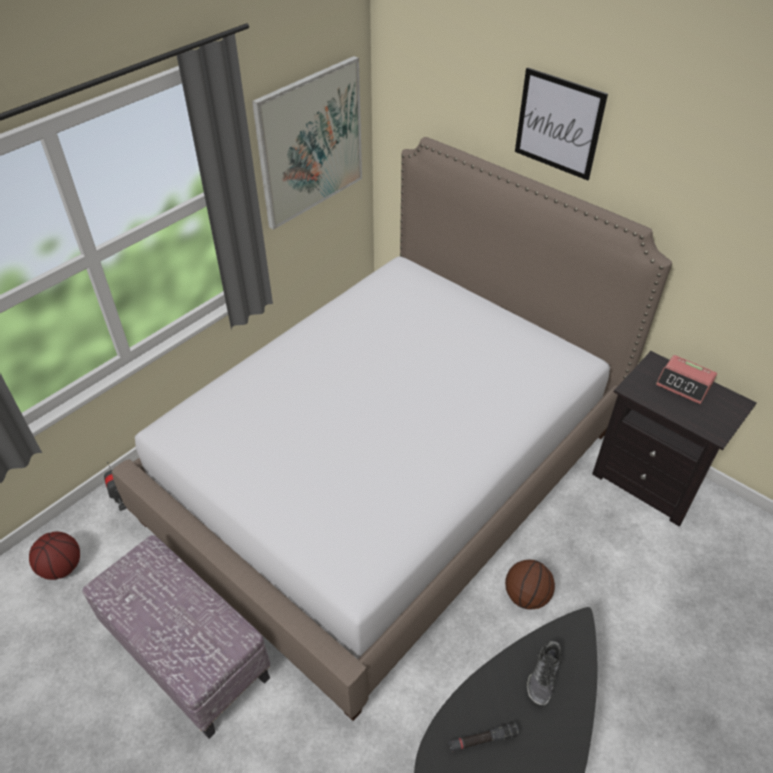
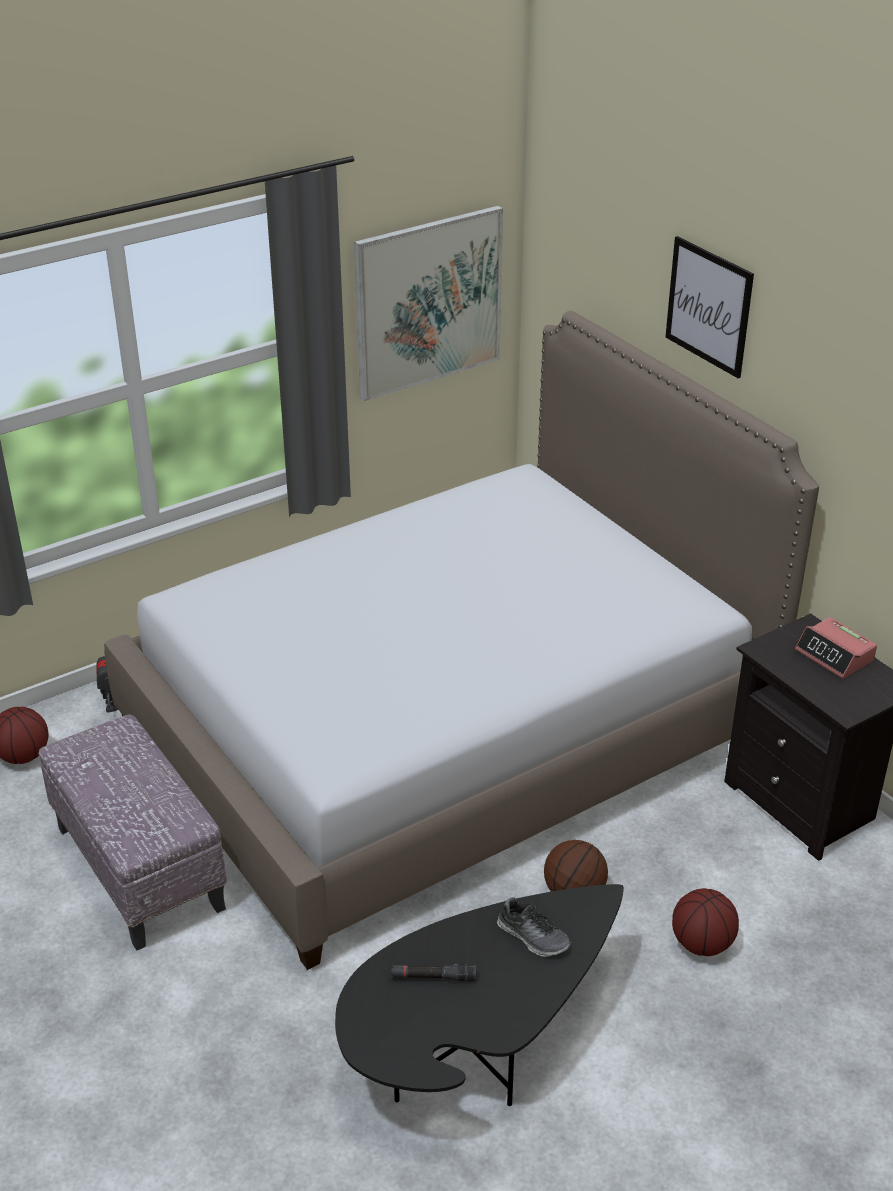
camera: 15 degrees right, 10 degrees down
(544, 676) = (533, 937): shoe -> shoe turned 90 degrees counterclockwise
(631, 618) = (702, 944): none -> basketball

